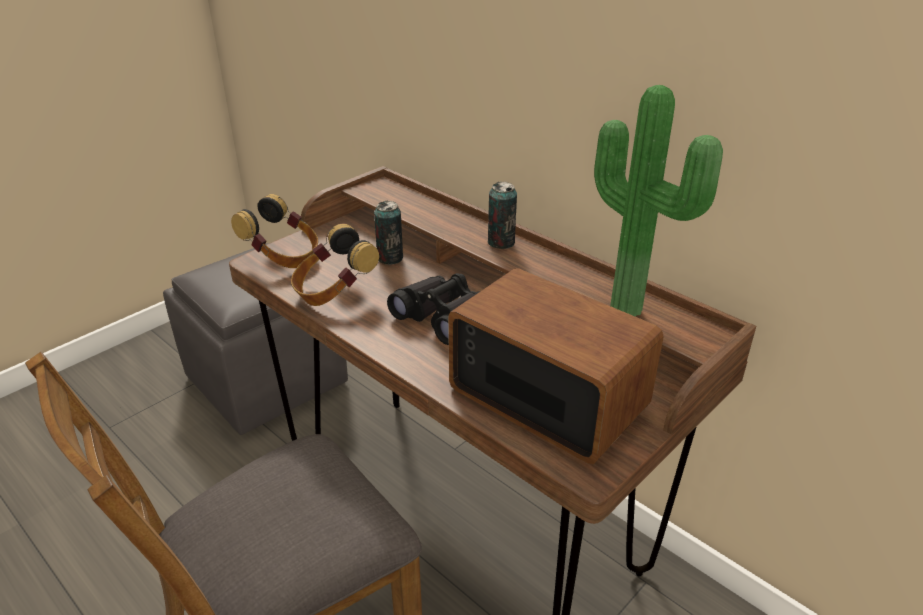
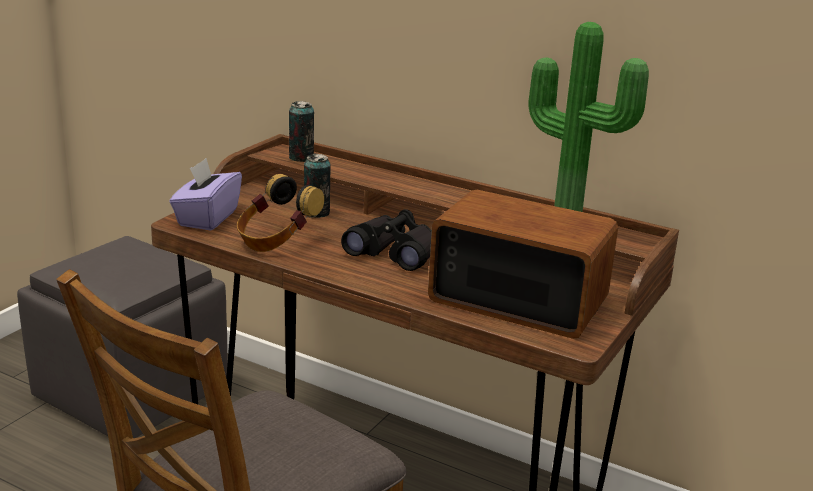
camera: 15 degrees left, 10 degrees down
(283, 257) = (207, 218): headphones -> purple tissue box
(501, 242) = (429, 187): can -> can (301, 158)

